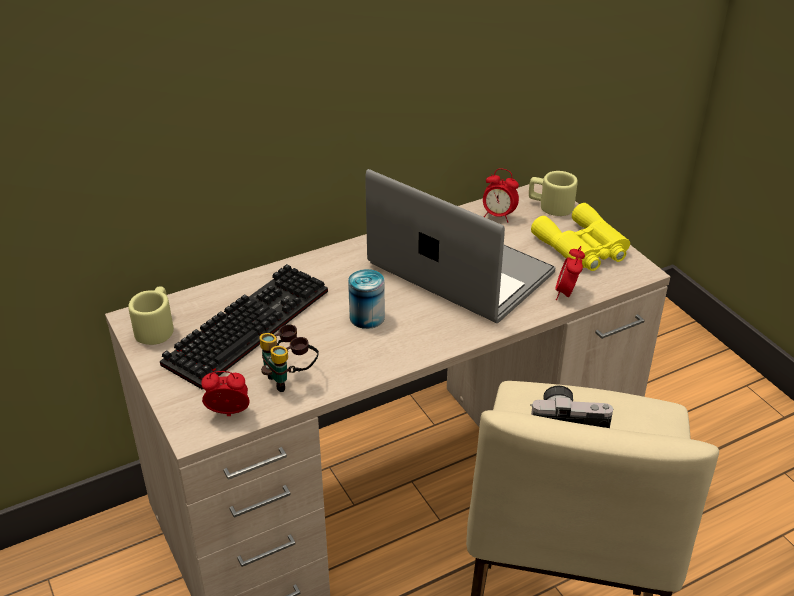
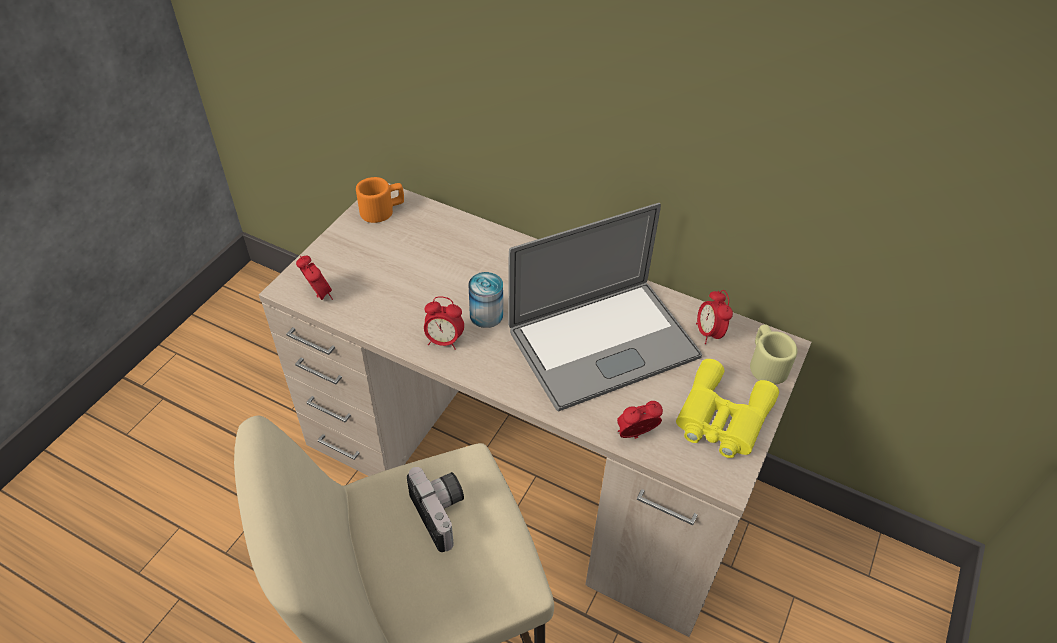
camera: 55 degrees right, 10 degrees up
(157, 327) = (382, 210): beige mug -> orange mug
(247, 324) = (422, 253): keyboard -> none
(290, 378) = (380, 307): binoculars -> none
(373, 354) = (444, 341): none -> alarm clock
(460, 269) = (603, 343): laptop -> laptop turned 60 degrees clockwise

